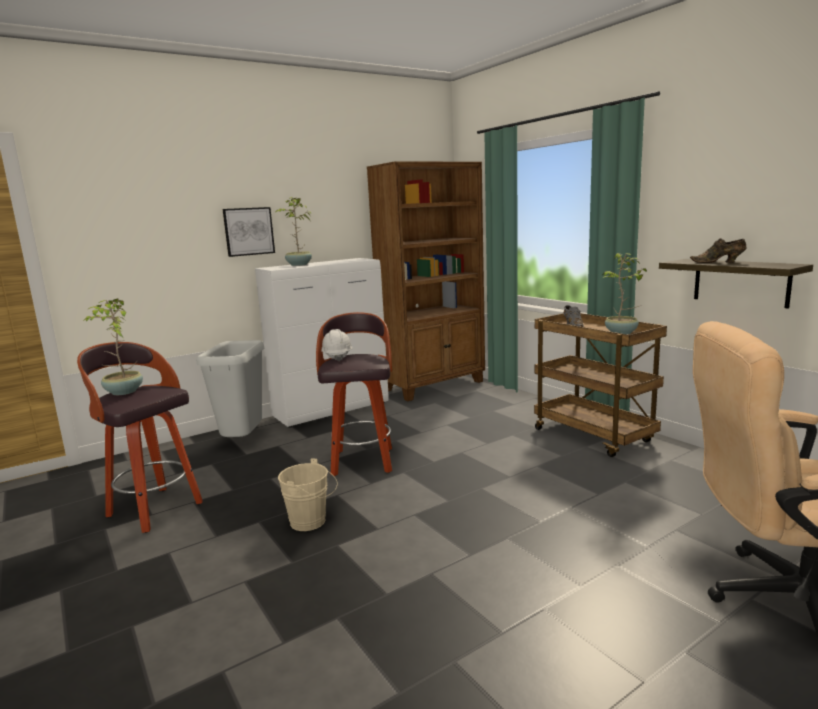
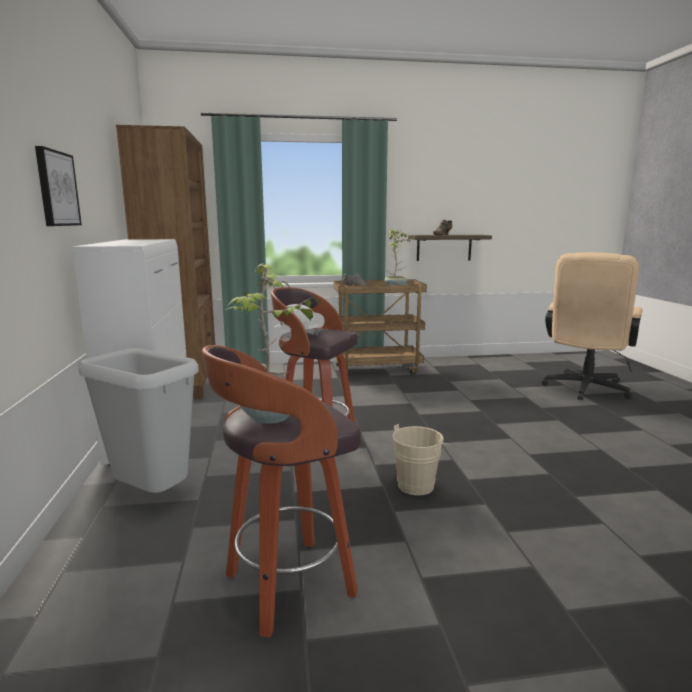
camera: 65 degrees left, 0 degrees up
(299, 265) = (119, 243): potted plant -> none

